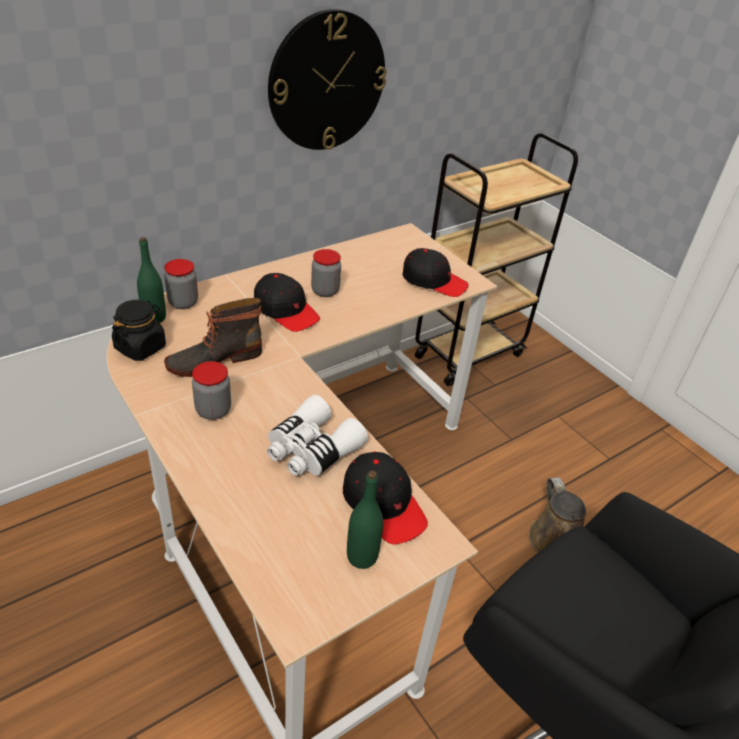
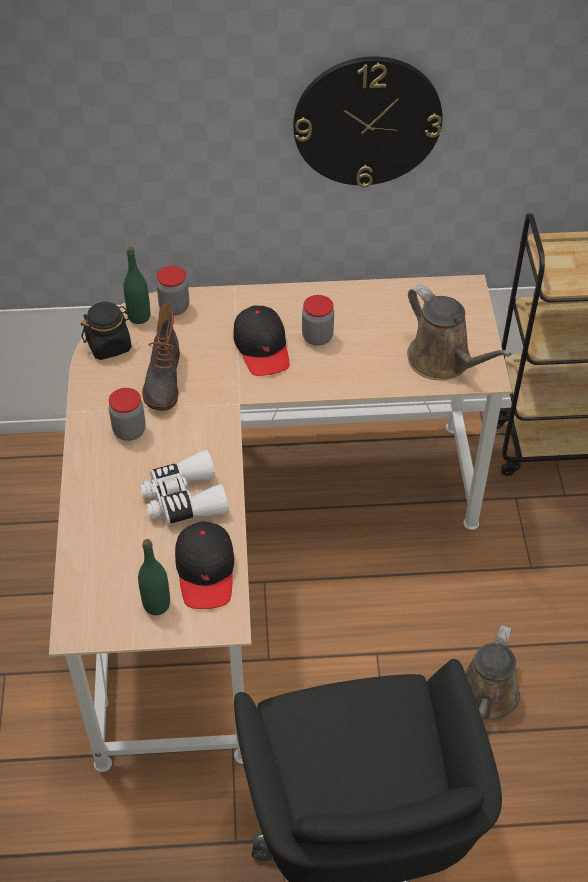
camera: 35 degrees right, 10 degrees up
(214, 359) = (162, 380): boot -> boot turned 90 degrees counterclockwise
(433, 281) = (443, 361): black cap -> brown watering can

